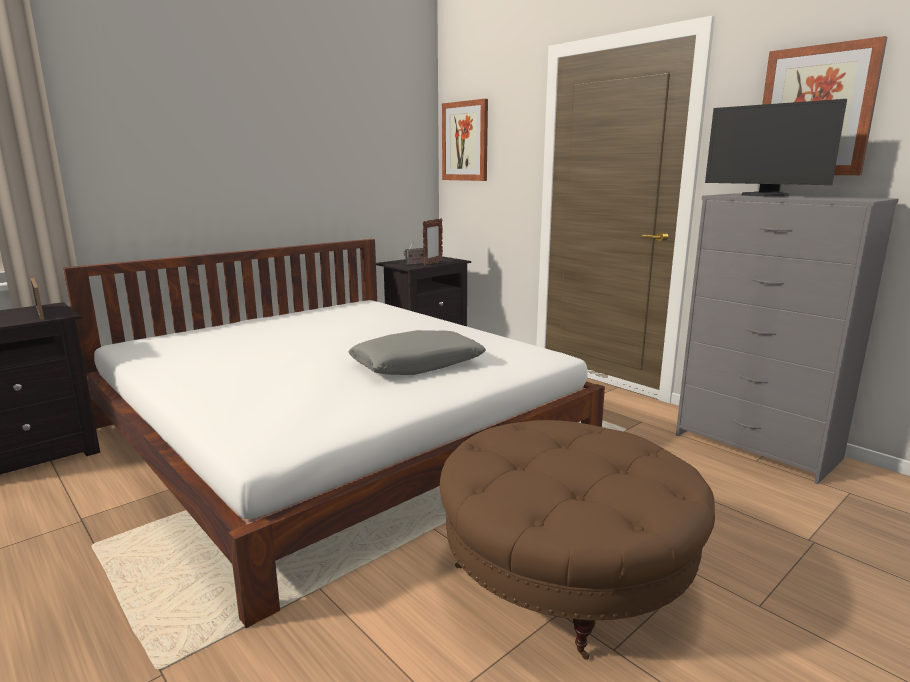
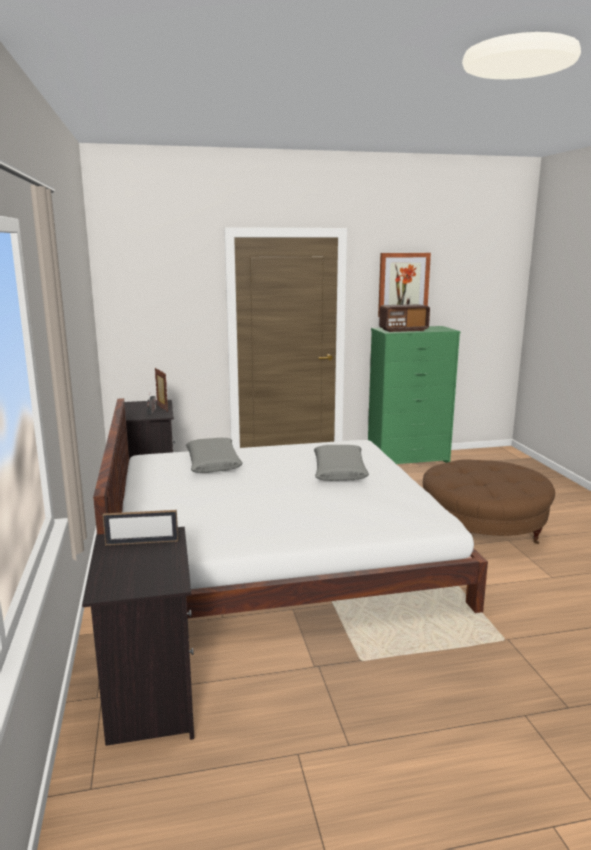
camera: 60 degrees left, 0 degrees up
(375, 320) = (213, 463): none -> grey pillow
(465, 141) = (134, 296): picture -> none
(757, 447) = (408, 461): grey dresser -> green dresser
(764, 195) = (403, 330): monitor -> radio

